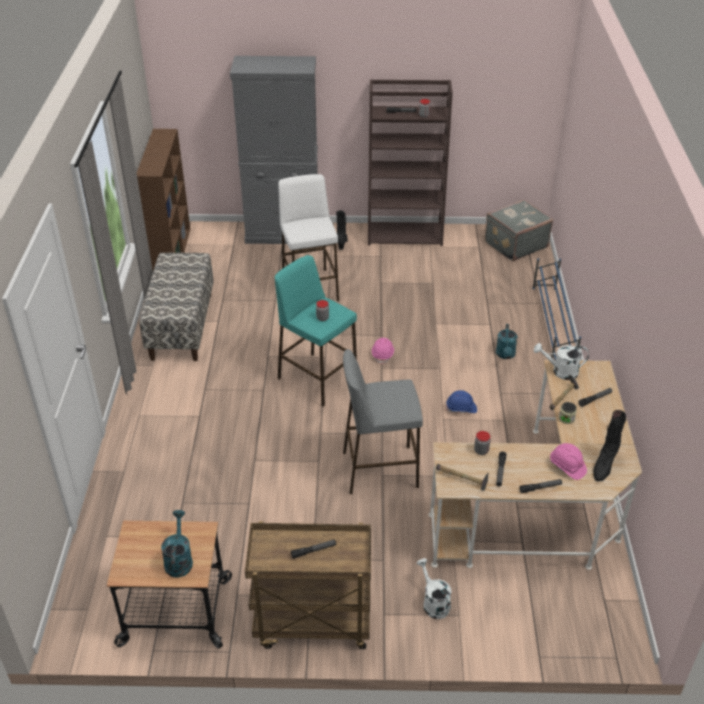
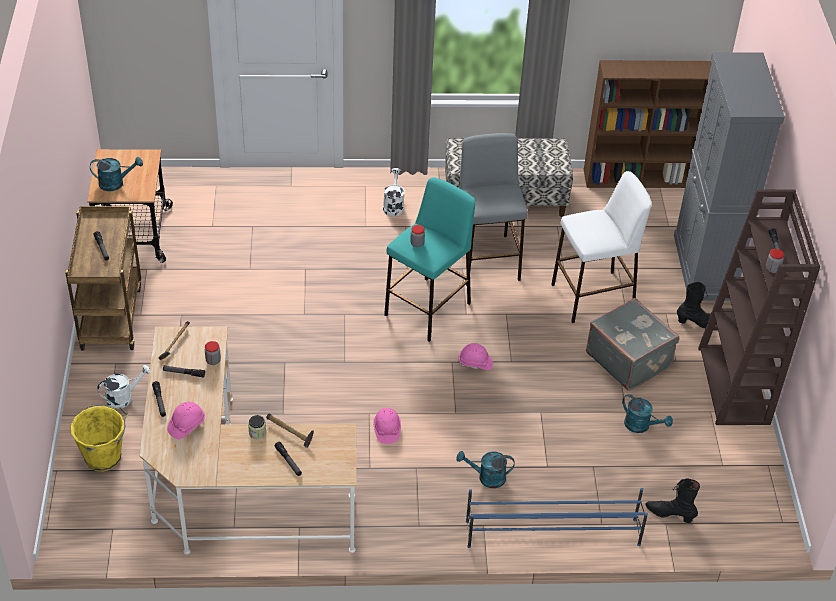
camera: 85 degrees right, 5 degrees up
(379, 469) = (292, 360): grey stool -> grey stool (486, 259)
(446, 277) = (641, 426): none -> turquoise watering can
(461, 408) = (386, 430): blue hard hat -> pink hard hat
(515, 244) = (740, 507): grey suitcase -> grey suitcase (629, 359)
(515, 614) = (104, 456): none -> yellow bucket
(560, 372) = (334, 436): white watering can -> white watering can (393, 205)
(604, 465) = (187, 455): black boot -> black boot (670, 514)

